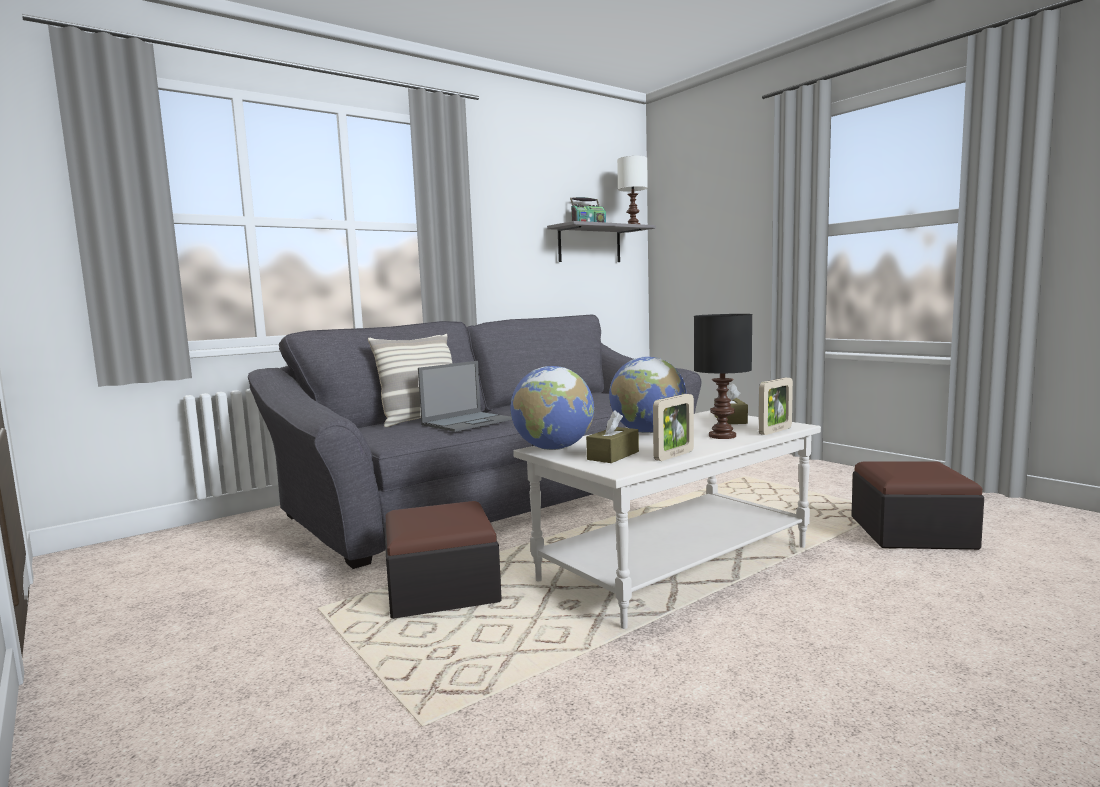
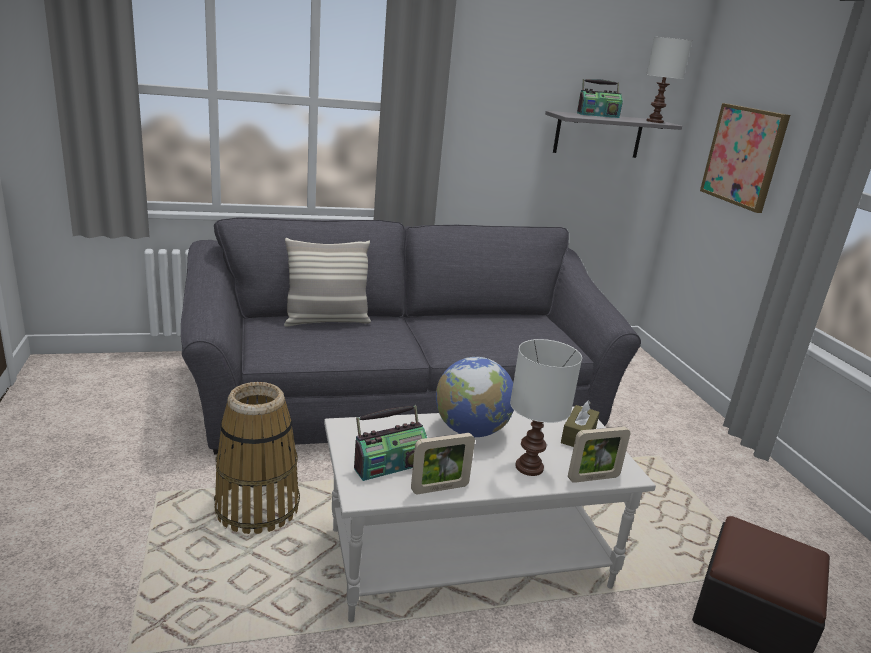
camera: 20 degrees right, 15 degrees up
(442, 589) = (257, 507): ottoman -> basket
(468, 422) = (356, 342): laptop -> none
(553, 448) = (356, 430): globe -> none
(613, 455) = (389, 465): brown tissue box -> radio
(712, 236) = (744, 156): none -> picture
(723, 436) = (529, 468): black table lamp -> white table lamp

